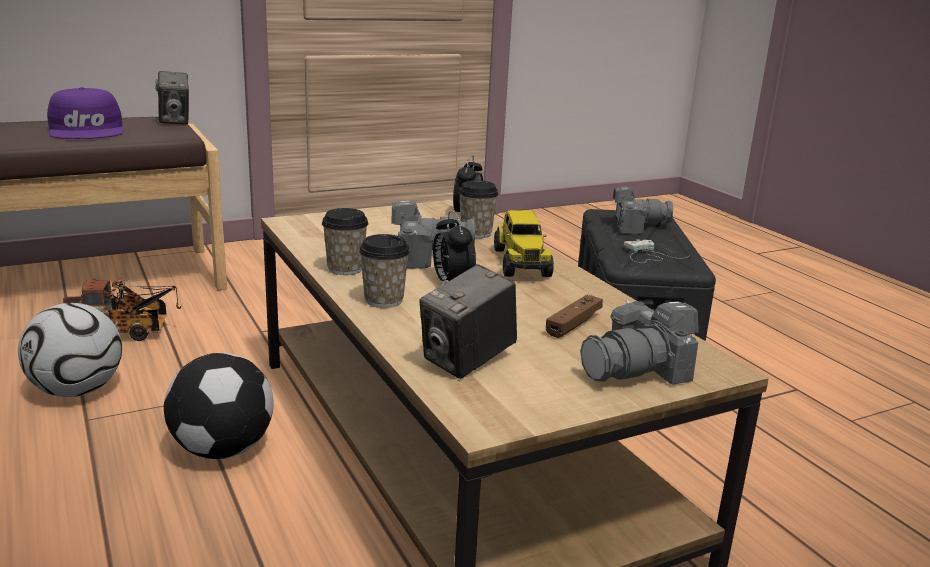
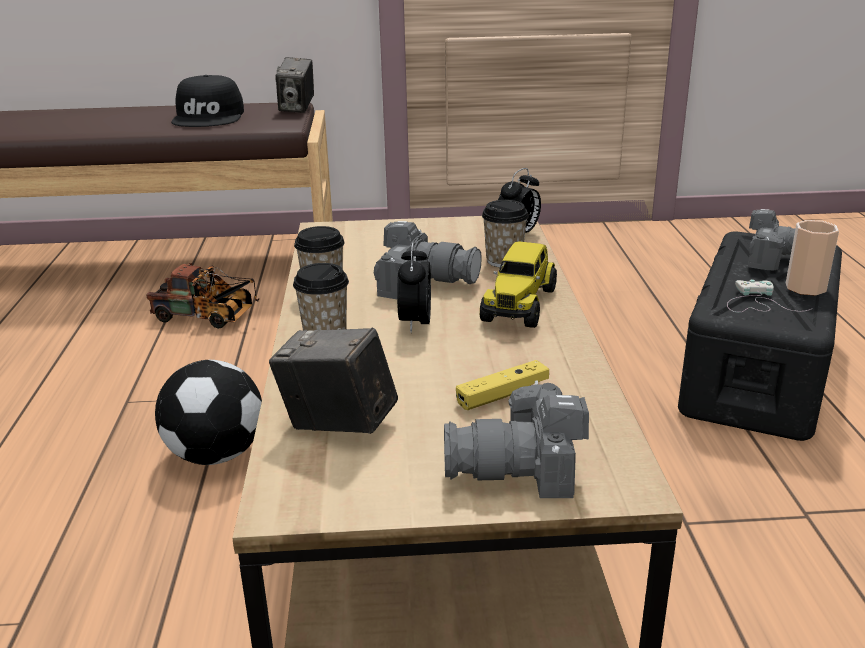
camera: 25 degrees right, 5 degrees up
(77, 390) = (138, 371): football -> none
(88, 130) = (210, 117): purple cap -> black cap
(467, 361) = (338, 424): camera -> camera turned 45 degrees clockwise
(573, 324) = (502, 394): brown game controller -> yellow game controller
(671, 243) = (805, 287): none -> cup

